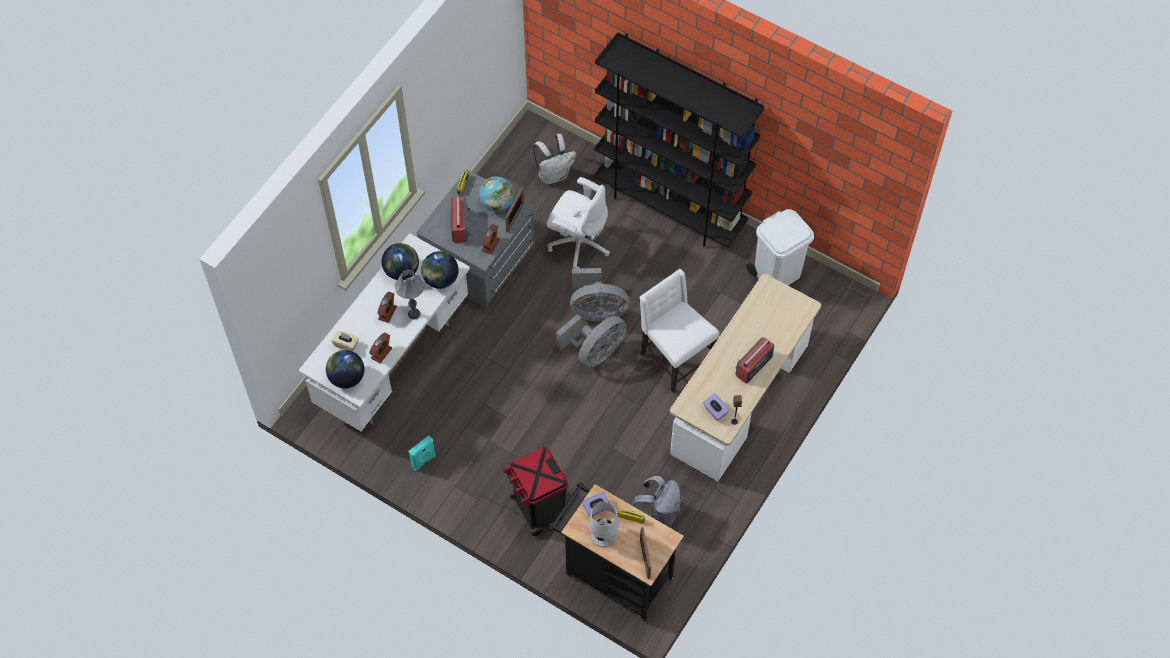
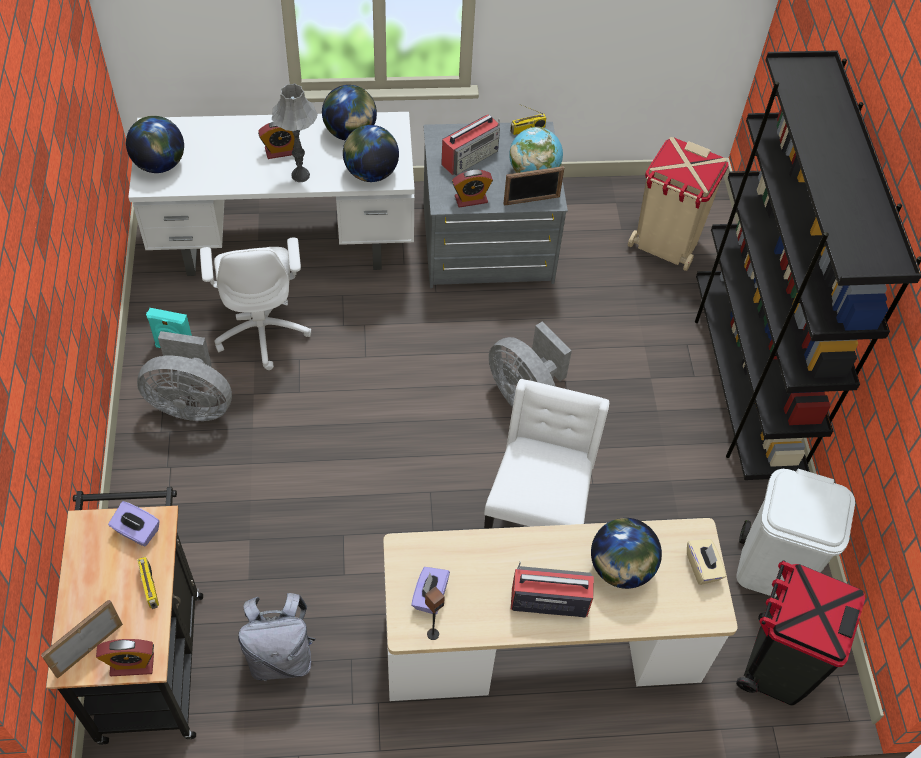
camera: 50 degrees right, 5 degrees down
(346, 344) = (206, 139): beige tissue box -> beige tissue box (703, 567)
(381, 353) = (220, 176): alarm clock -> alarm clock (132, 664)
(538, 510) = (190, 506): black trash can -> black trash can (776, 665)
(554, 175) = (665, 245): white backpack -> beige trash can
(578, 244) = (599, 323): white office chair -> white office chair (262, 330)
(595, 352) = (466, 431): grey fan -> grey fan (191, 404)
(603, 535) = (96, 567): white table lamp -> none
(759, 327) = (620, 568): none -> globe

